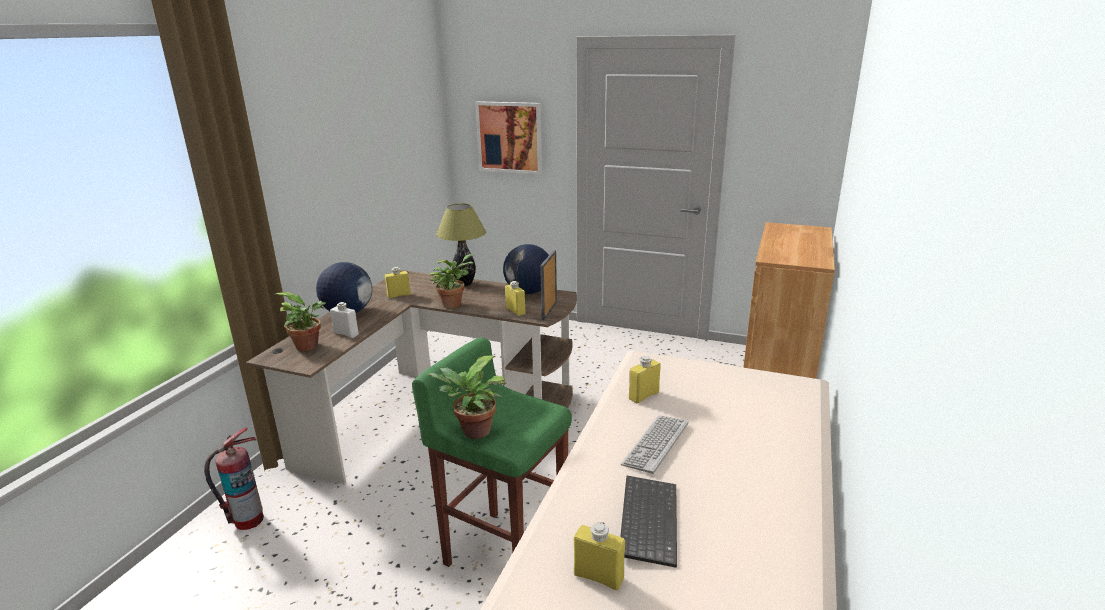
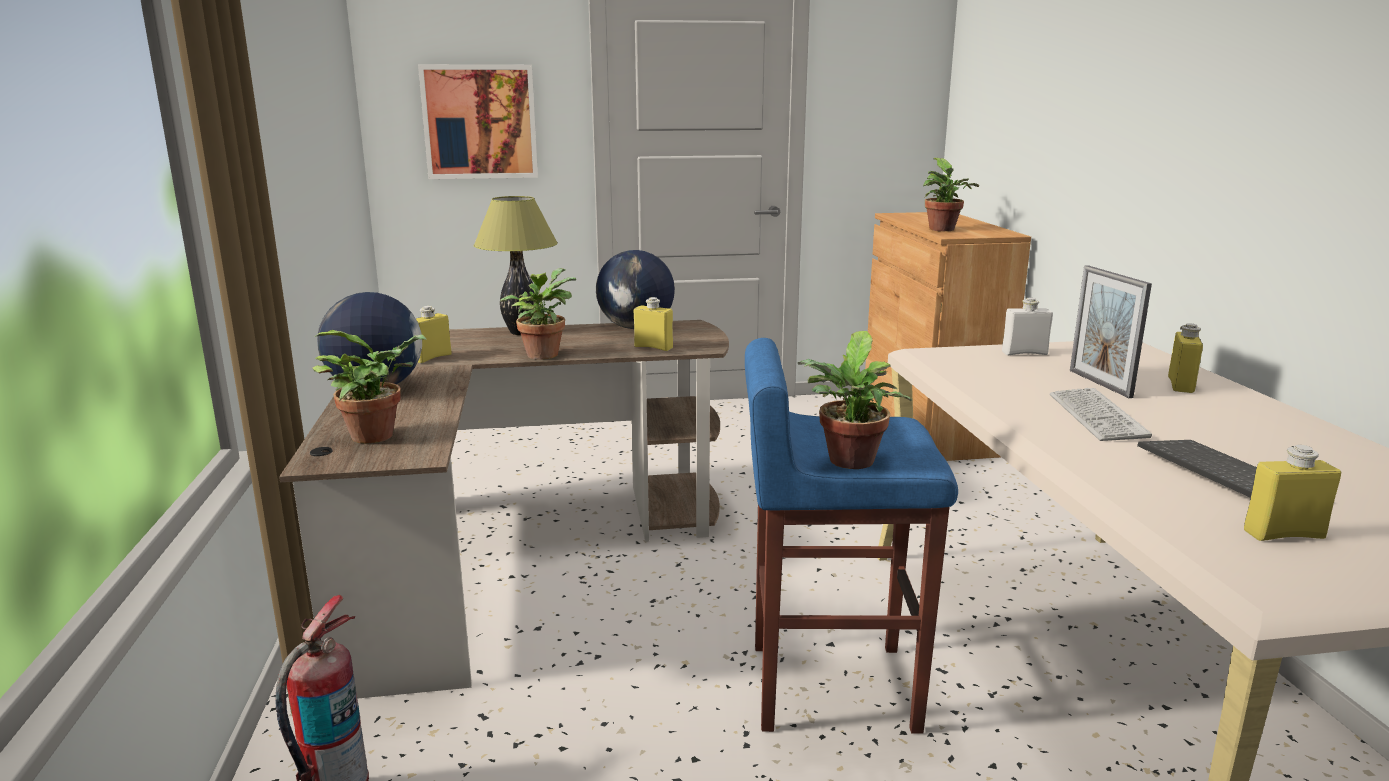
camera: 30 degrees left, 5 degrees down
(346, 334) = (420, 411): white bottle -> white bottle (1024, 353)
(505, 552) = (829, 685): green stool -> blue stool
(549, 310) = (700, 340): picture frame -> picture frame (1099, 383)
(643, 395) = (997, 381): yellow bottle -> yellow bottle (1180, 385)
(777, 251) = (943, 230): none -> potted plant

